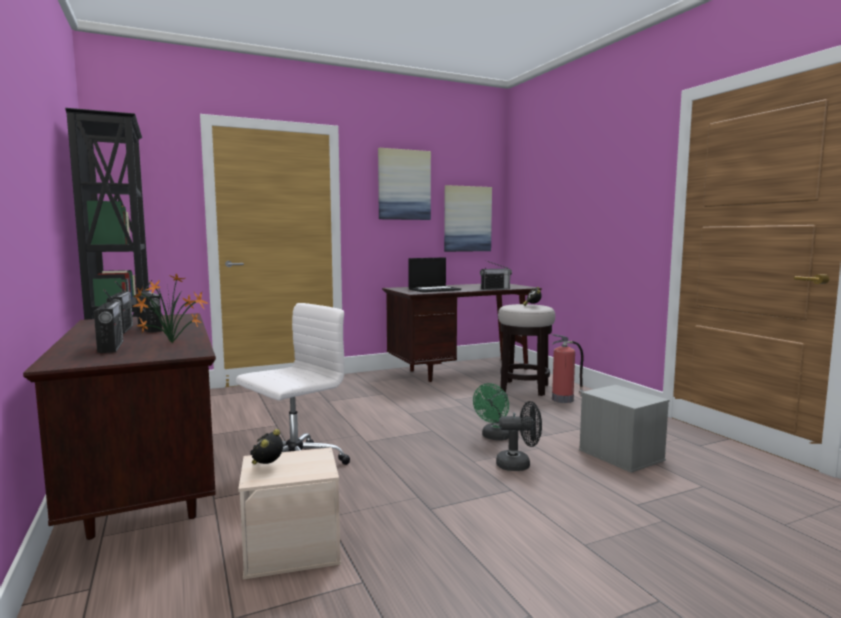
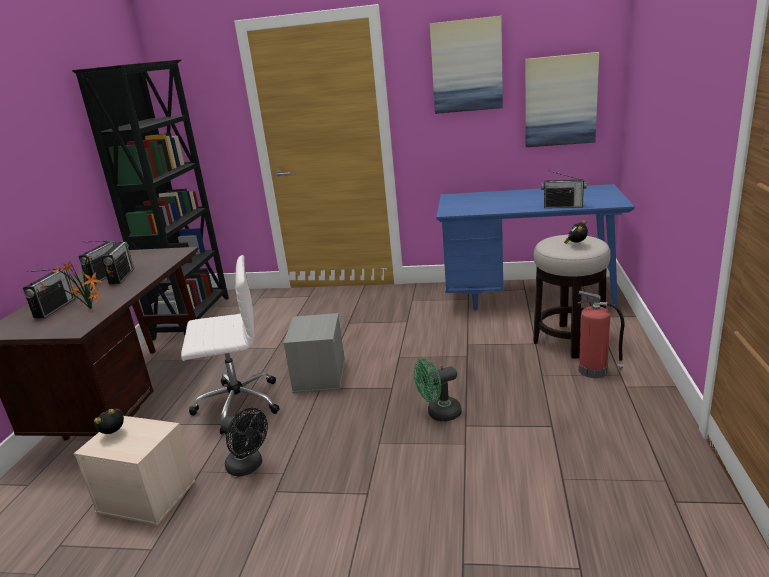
camera: 35 degrees right, 15 degrees up
(434, 289) = (486, 204): laptop -> none
(460, 371) = (528, 297): brown desk -> blue desk
(519, 465) = (415, 462): black fan -> black fan (249, 467)
(619, 455) = (543, 483): grey storage box -> grey storage box (319, 375)

